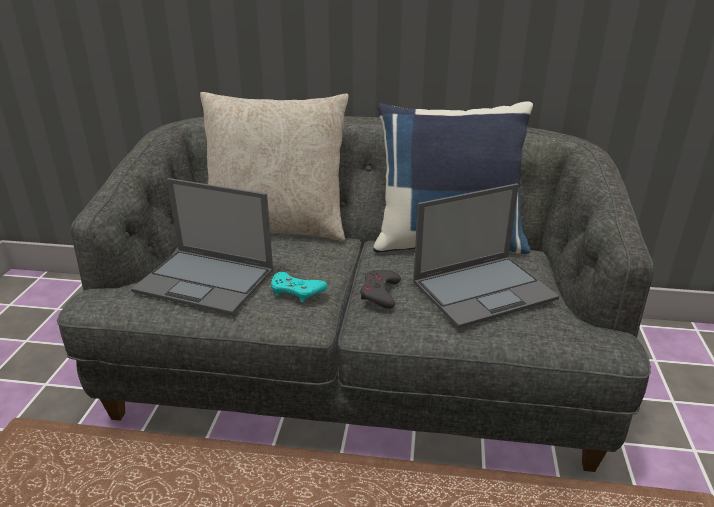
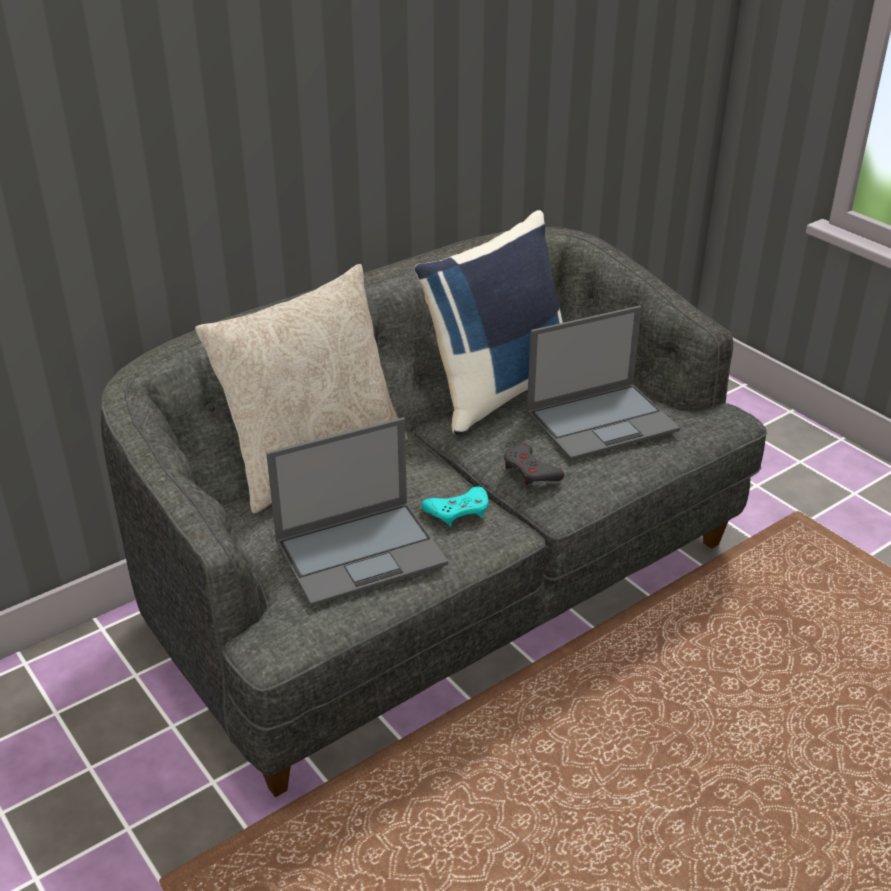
camera: 45 degrees left, 5 degrees up
(485, 290) = (603, 421): laptop -> laptop turned 45 degrees clockwise

